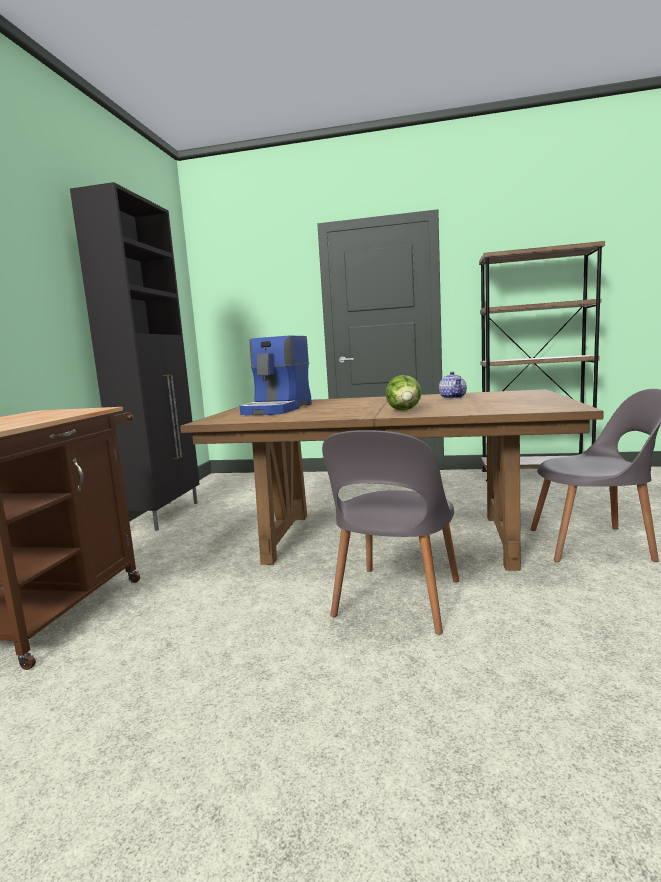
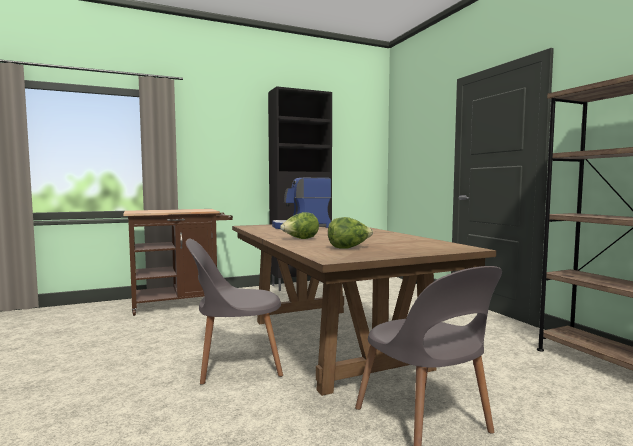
camera: 55 degrees right, 5 degrees down
(453, 397) = (391, 239): teapot -> none
(499, 404) = (348, 248): none -> lettuce

